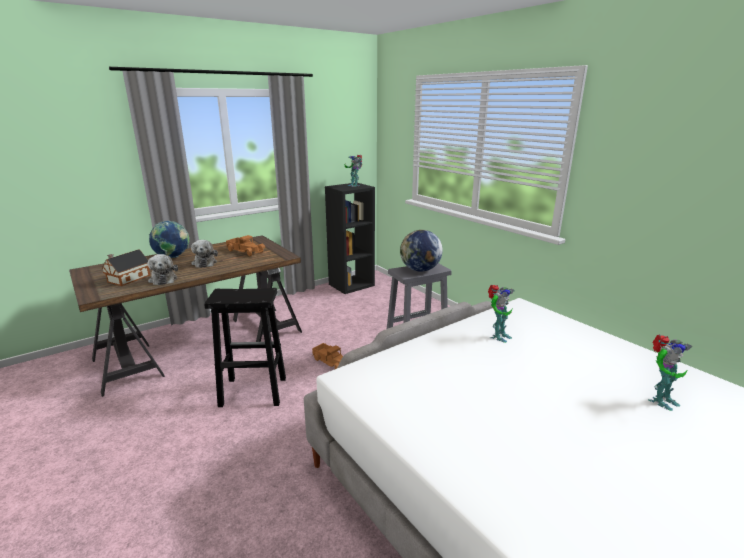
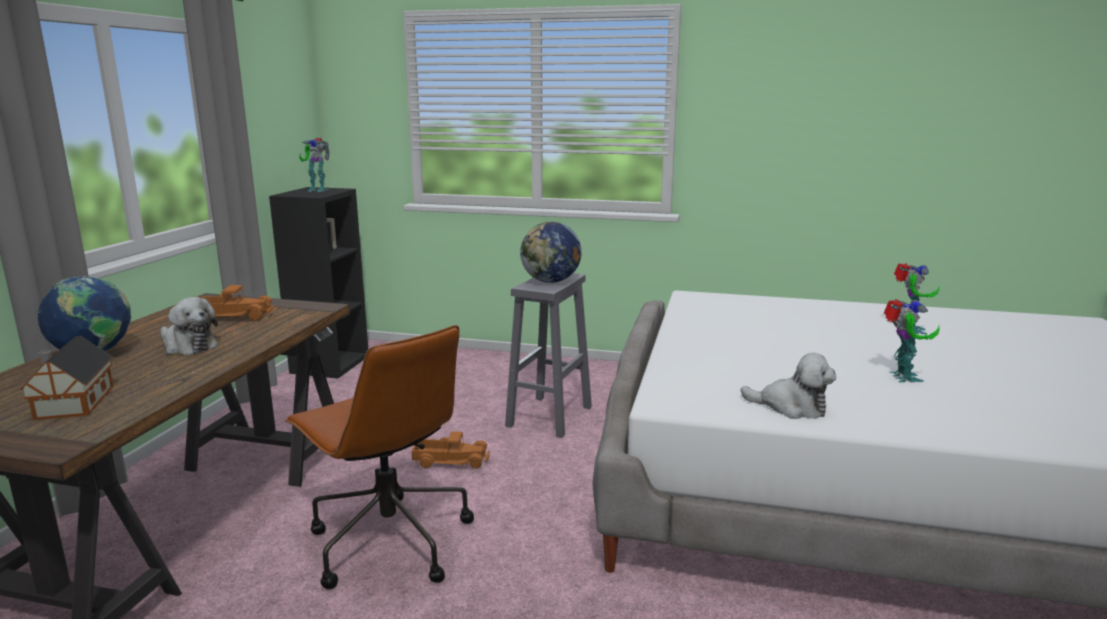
camera: 40 degrees left, 5 degrees down
(163, 279) = (161, 384): plush toy -> plush toy (791, 407)
(252, 392) = (388, 541): black stool -> brown office chair
(498, 336) = (723, 325): toy robot -> toy robot (902, 377)

